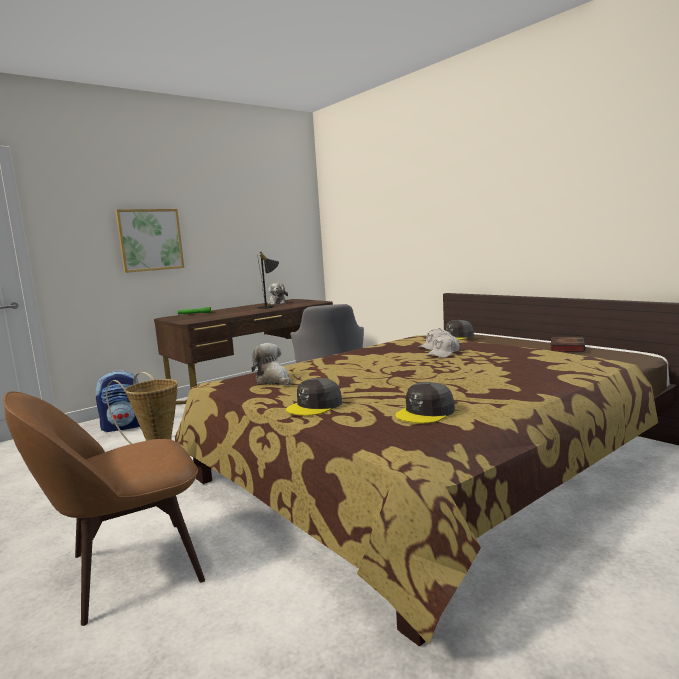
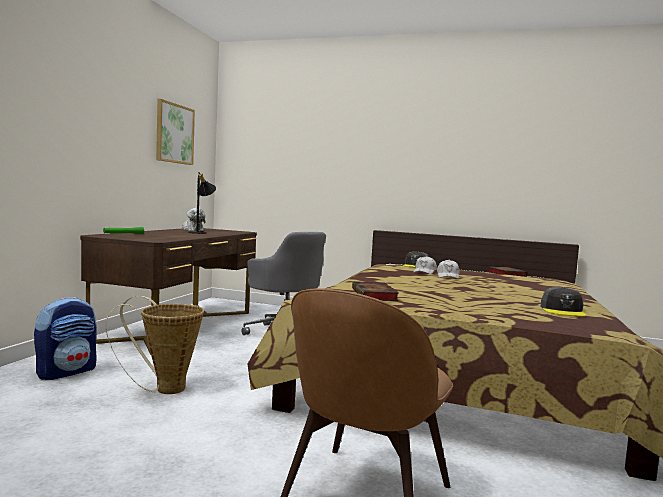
camera: 35 degrees left, 5 degrees down
(150, 240) = (81, 138): picture -> picture (174, 133)
(274, 381) = (375, 295): plush toy -> book
(315, 406) = (476, 310): grey cap -> none

